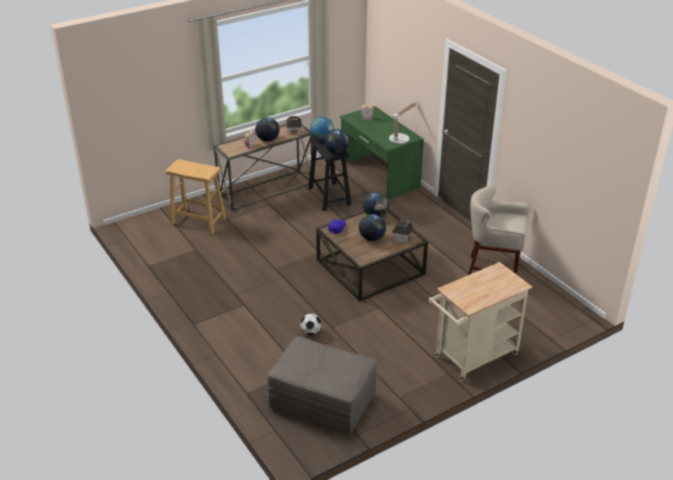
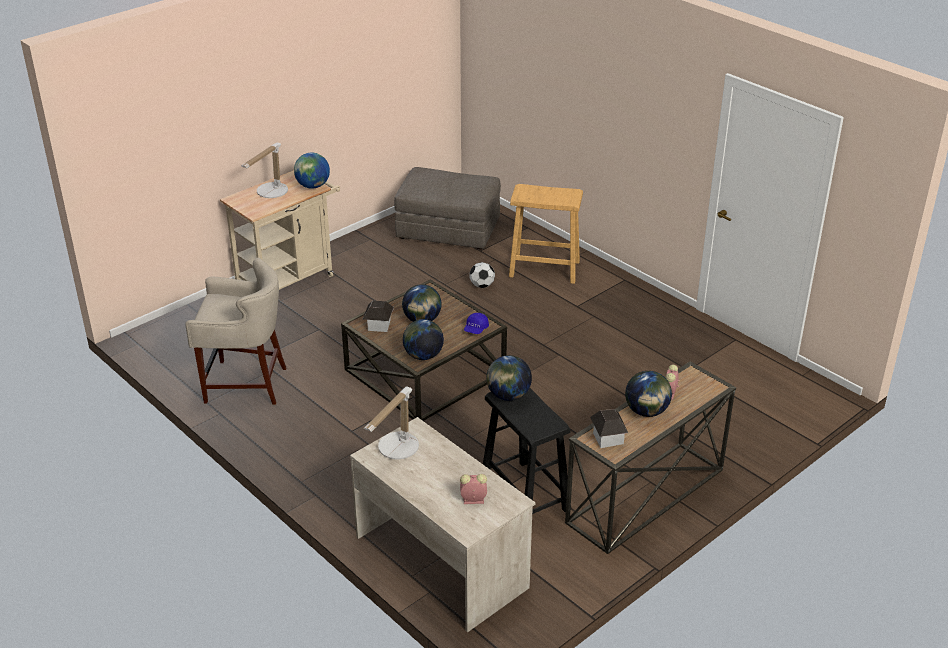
camera: 170 degrees right, 0 degrees up
(198, 221) = (721, 417): beige stool -> beige stool (545, 269)
(322, 139) = (545, 423): globe -> globe (313, 186)
(379, 175) = (442, 561): green desk -> beige desk
(489, 287) = (269, 193): none -> table lamp

